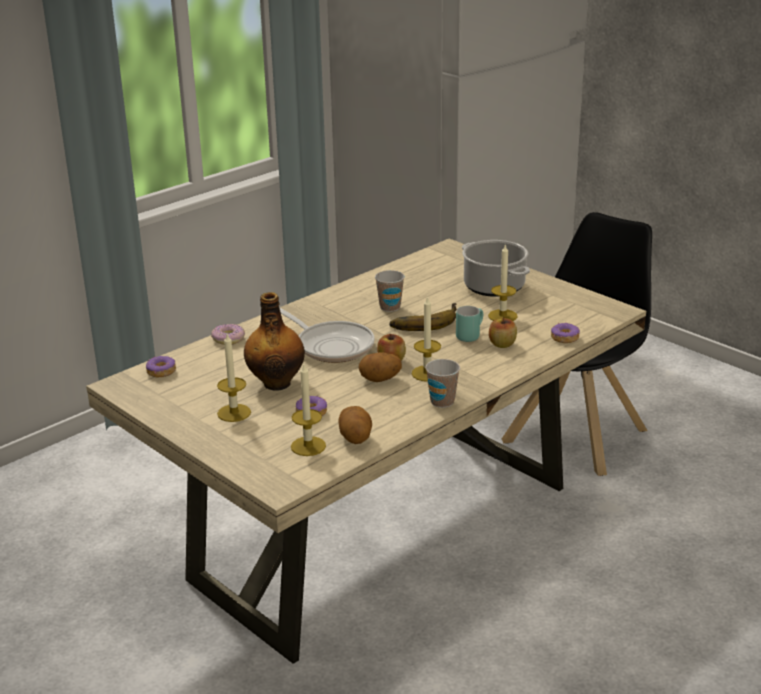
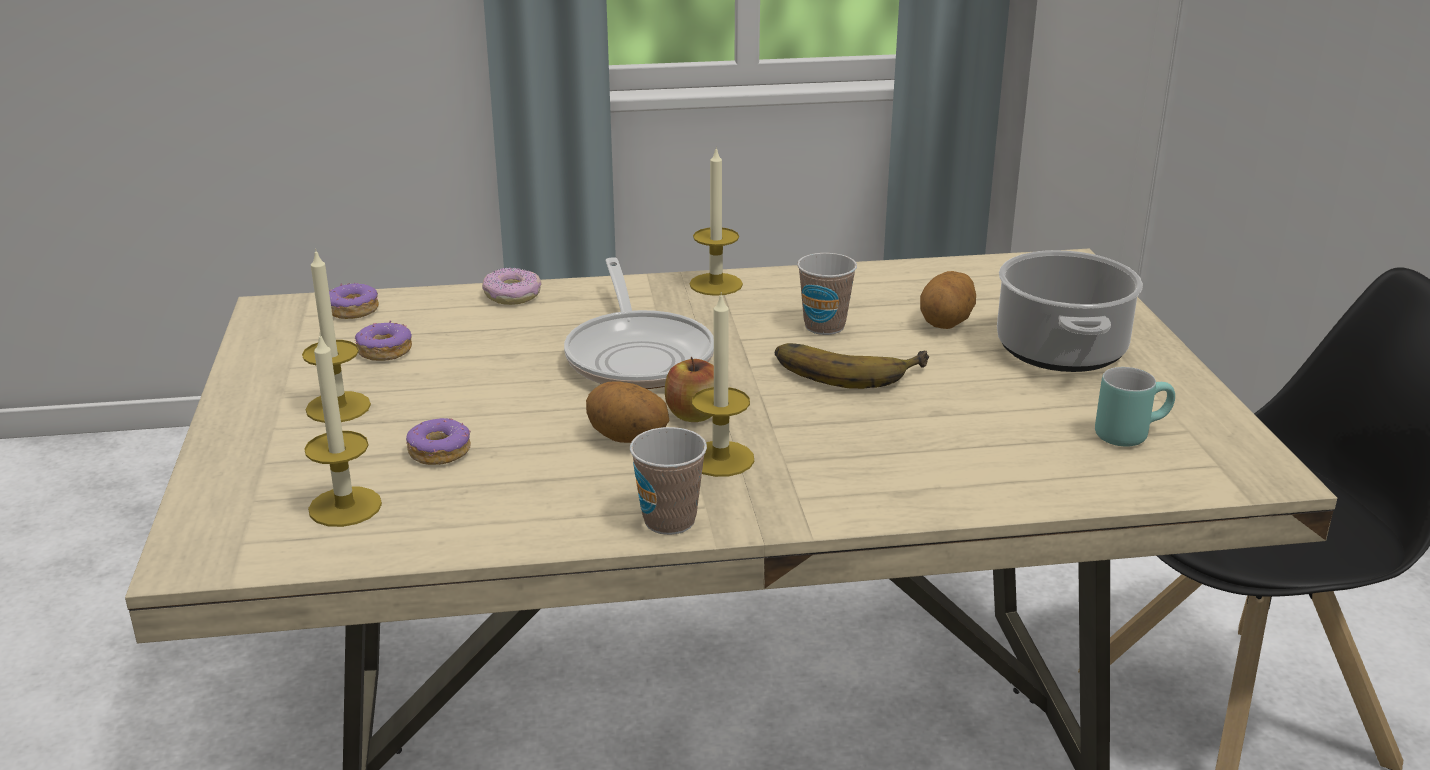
camera: 35 degrees right, 0 degrees up
(276, 383) = (469, 384): bottle -> none
(355, 438) = (432, 525): potato -> potato (946, 323)
(469, 335) = (894, 418): turquoise mug -> turquoise mug (1129, 433)
(502, 316) = (1005, 406): candle -> candle (716, 284)
(502, 344) = (932, 457): apple -> none
(564, 338) = (1075, 489): donut -> donut (384, 351)

